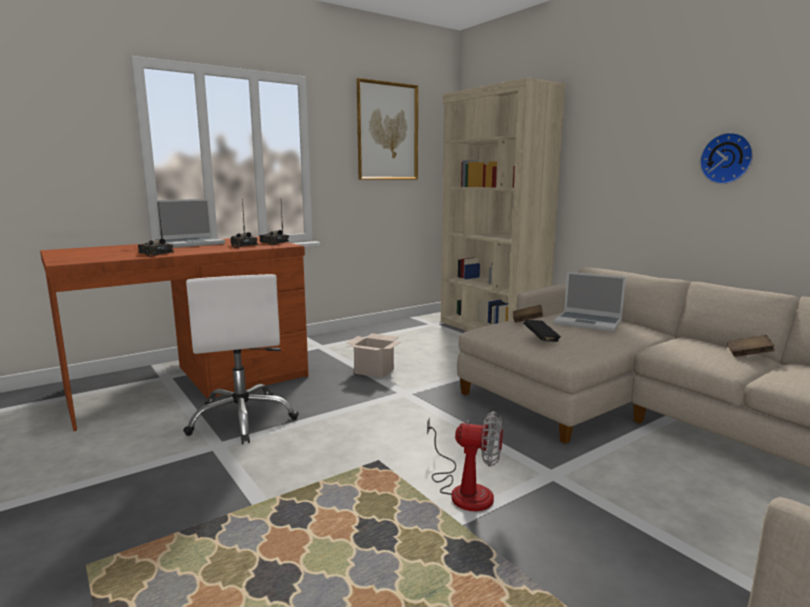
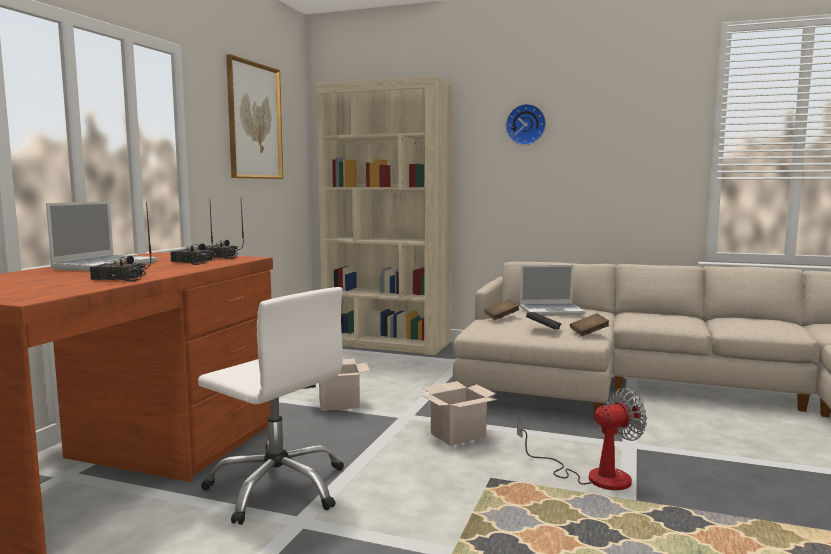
camera: 35 degrees left, 5 degrees down
(417, 418) = (458, 434): none -> cardboard box
(727, 158) = (616, 160): wall clock -> wall clock (526, 124)
(748, 355) = (688, 316): brown book -> brown book (589, 333)

